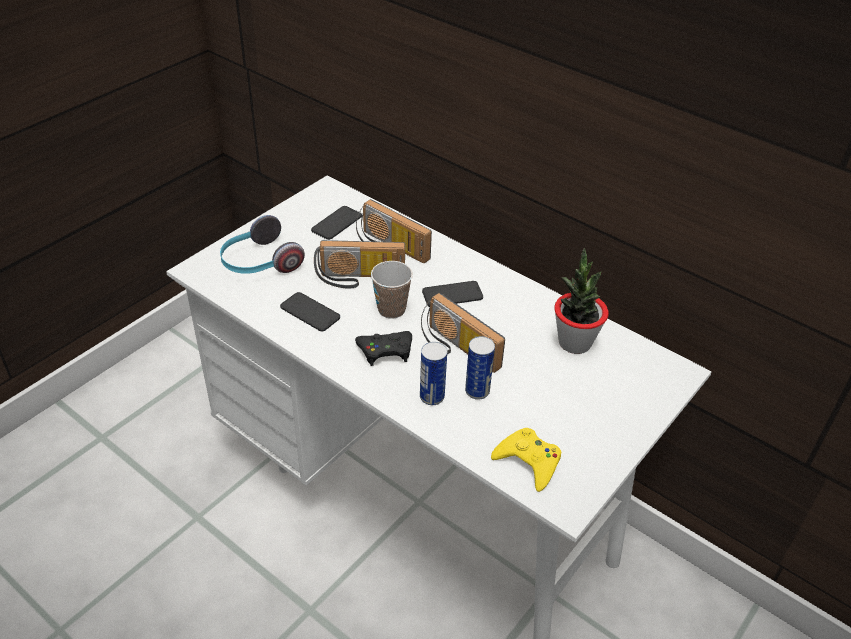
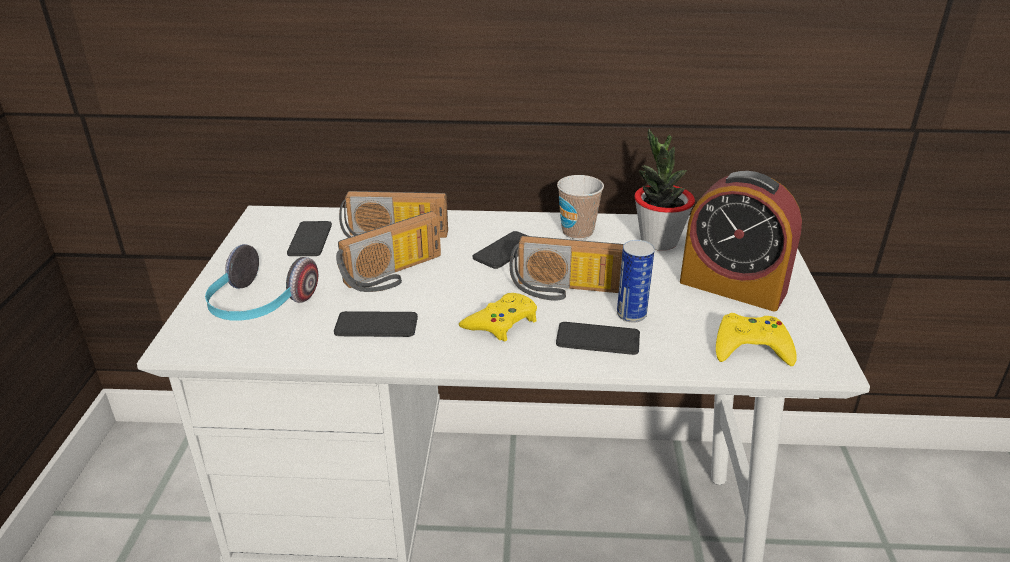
camera: 35 degrees left, 10 degrees down
(385, 350) = (501, 322): black game controller -> yellow game controller
(391, 309) = (462, 286): cup -> cup (577, 232)
(432, 397) = (598, 339): can -> phone
(580, 409) = (732, 287): none -> alarm clock

